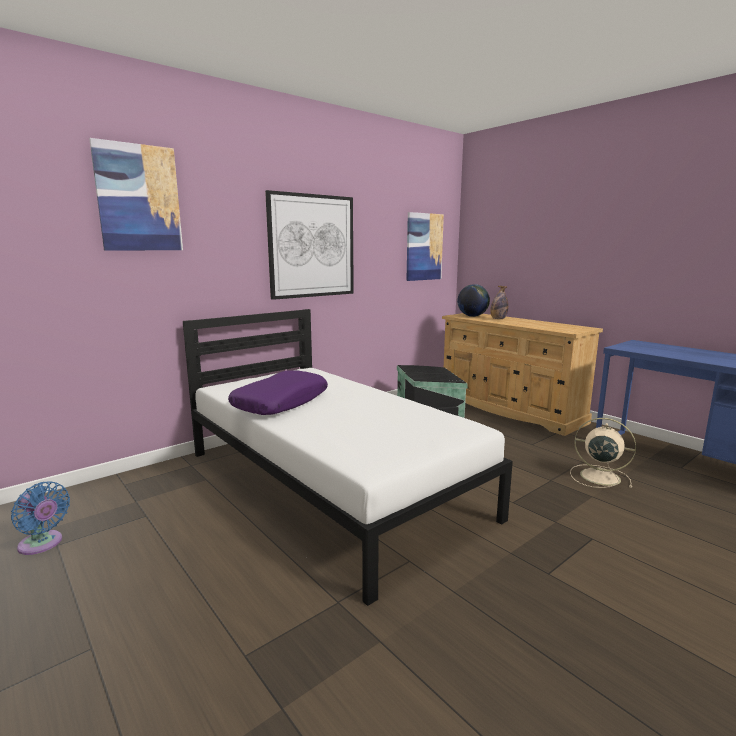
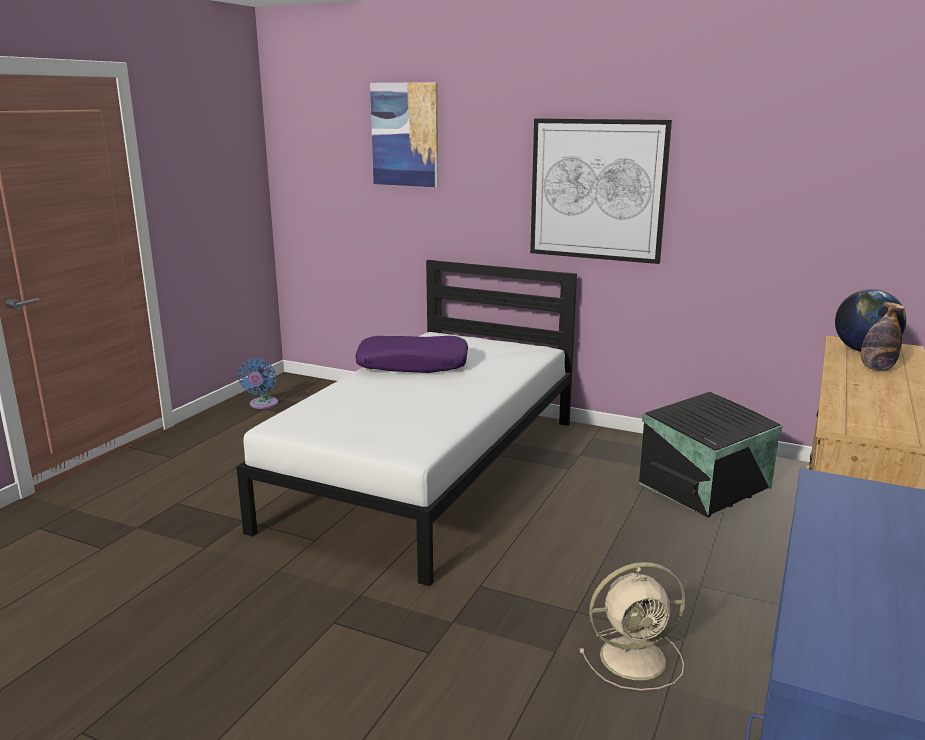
camera: 65 degrees right, 5 degrees up
(424, 247) = (842, 202): picture -> none
(598, 476) = (635, 657): beige fan -> beige fan turned 75 degrees clockwise

